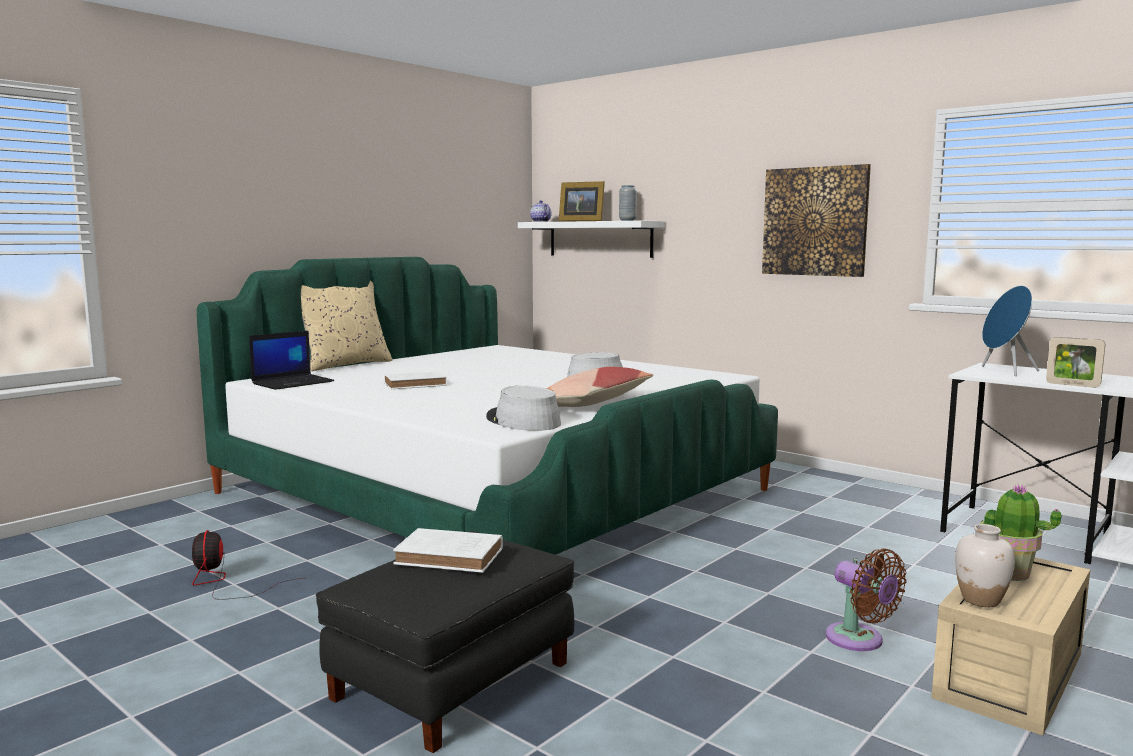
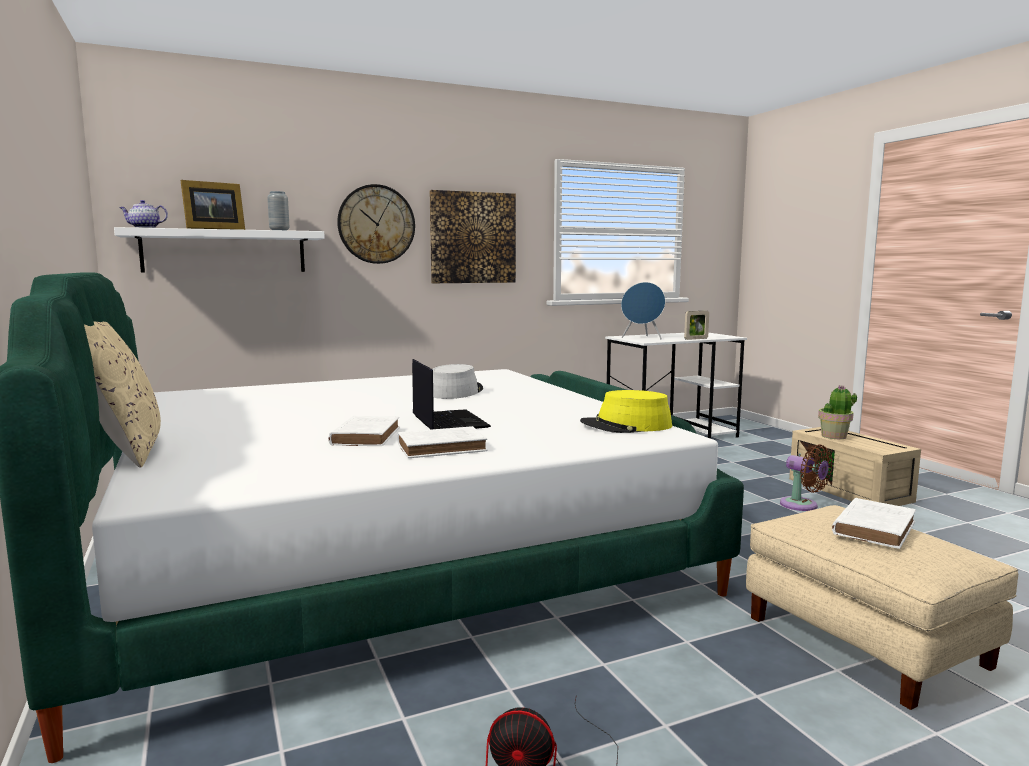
camera: 65 degrees left, 0 degrees up
(293, 382) = (221, 481): laptop -> laptop (448, 421)
(397, 398) = (444, 448): none -> white book
(453, 681) = (867, 641): black ottoman -> beige ottoman
(522, 421) = (626, 425): grey hat -> yellow hat
(594, 402) = (565, 404): pillow -> none
(715, 210) = (376, 224): none -> wall clock
(859, 640) = (802, 506): brown fan -> brown fan turned 60 degrees clockwise
(981, 600) = (876, 448): white vase -> none

